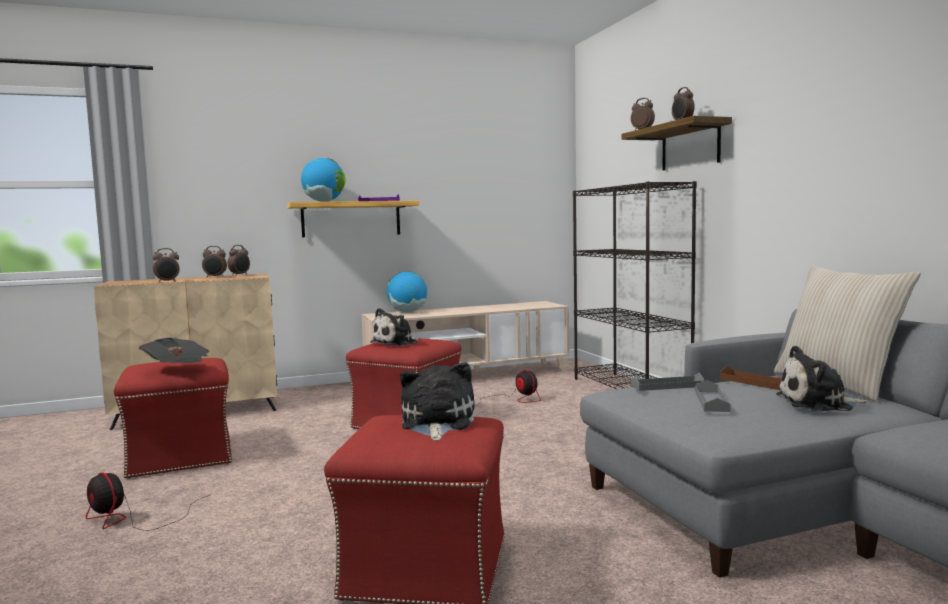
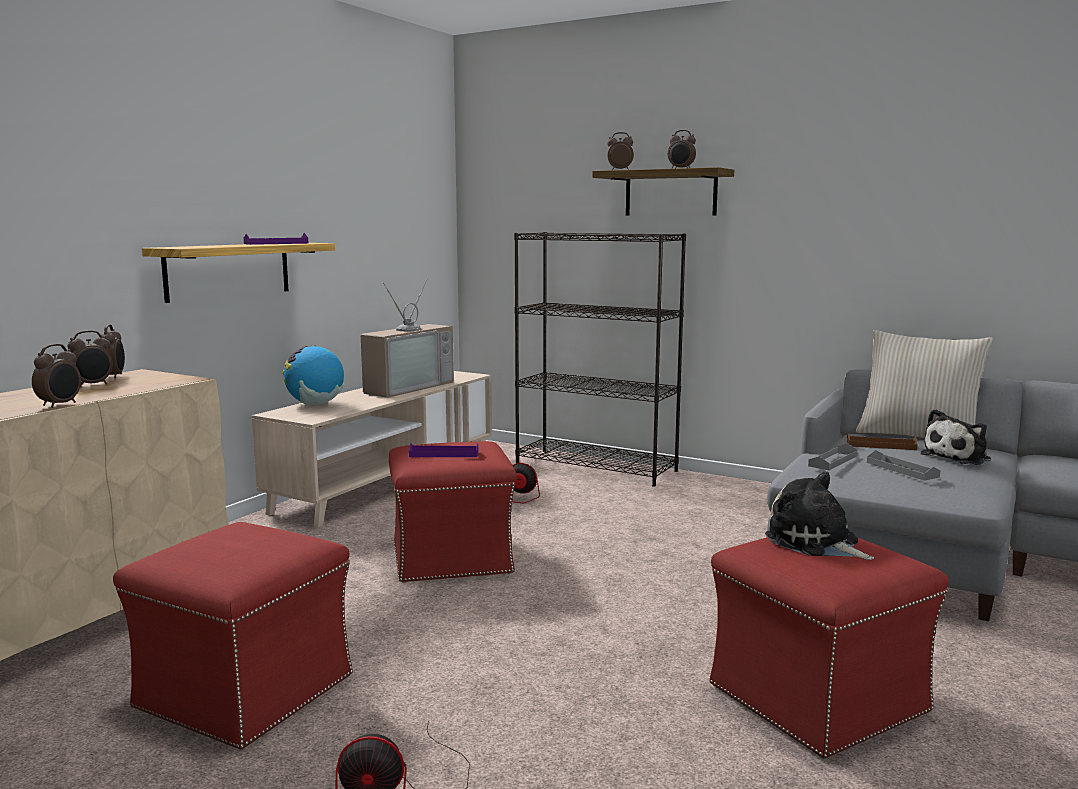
camera: 40 degrees left, 5 degrees up
(178, 369) = (272, 552): newspaper -> none
(324, 201) = (212, 246): globe -> none
(397, 343) = (444, 454): plush toy -> purple tray
(488, 308) = (405, 387): none -> television

